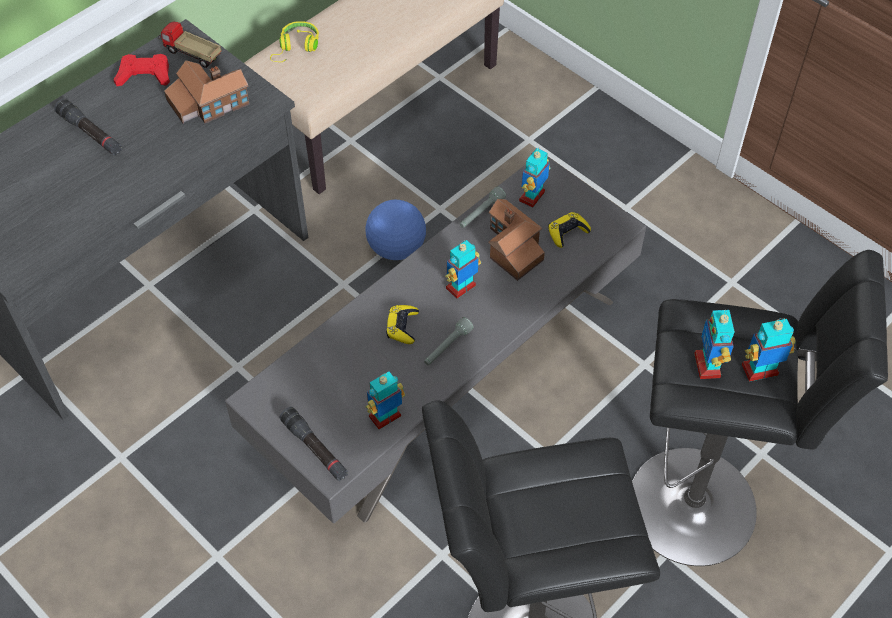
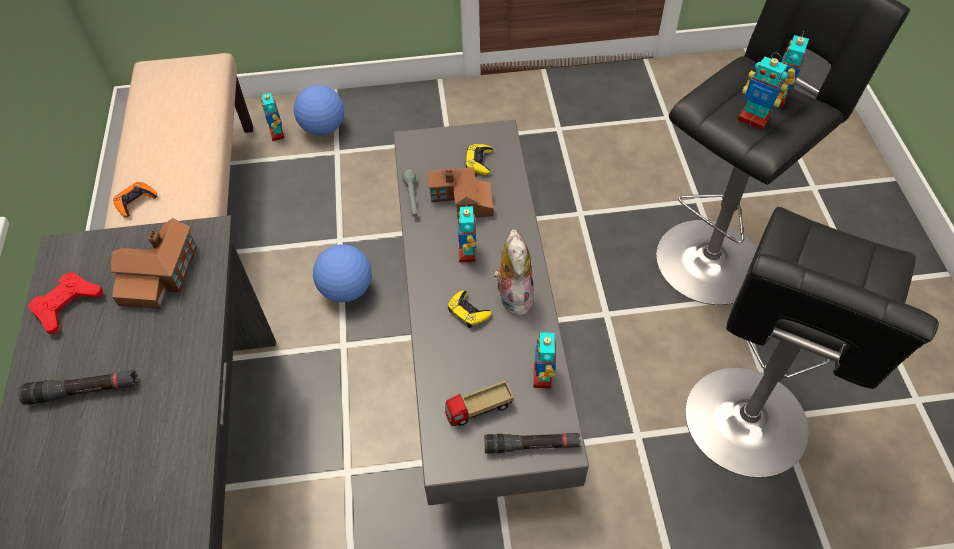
camera: 50 degrees left, 0 degrees up
(192, 55) = (90, 255): toy truck -> toy truck (479, 410)
(296, 48) = (136, 202): yellow headphones -> orange game controller
(447, 347) = (513, 295): grey flashlight -> plush toy
(532, 197) = (428, 161): toy robot -> toy robot (277, 133)
(545, 111) = (323, 128): none -> football

